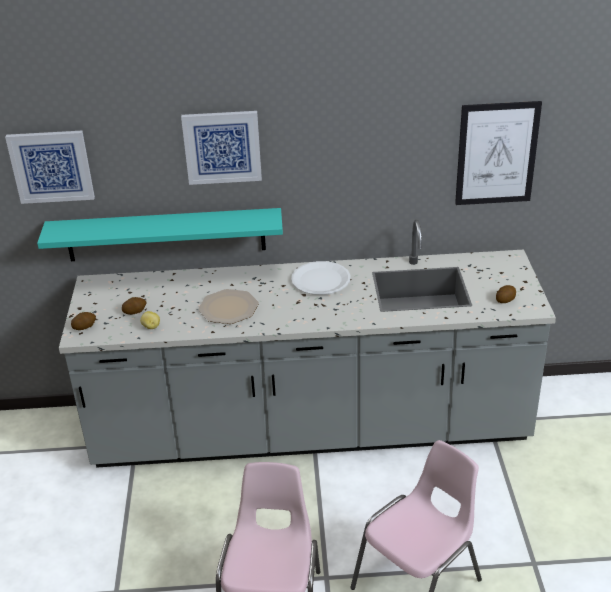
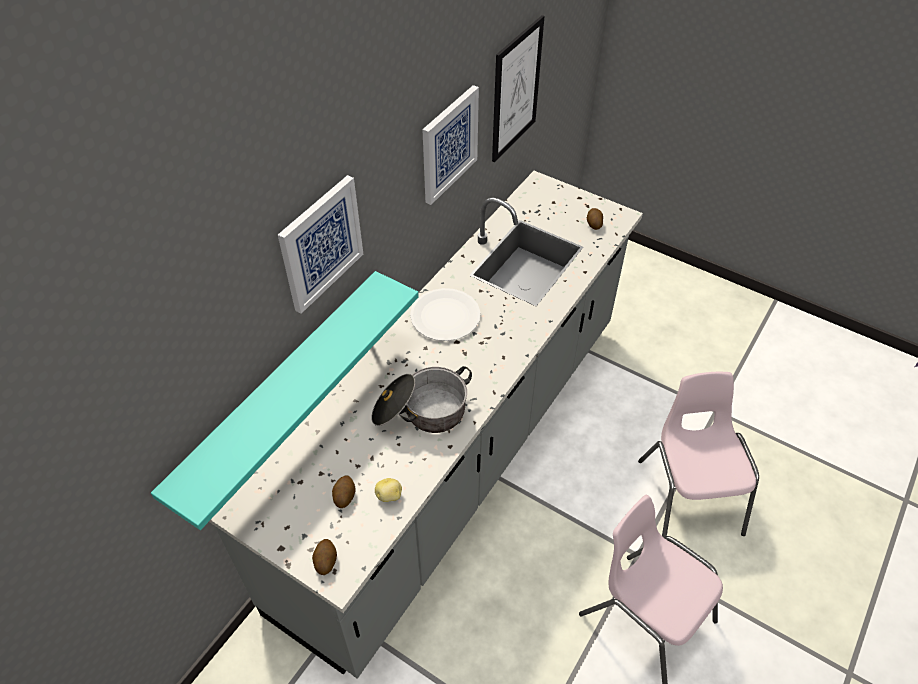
camera: 55 degrees left, 15 degrees up
(51, 166) = (143, 419): picture -> picture (448, 144)
(228, 308) = (421, 411): plate -> cooking pot

